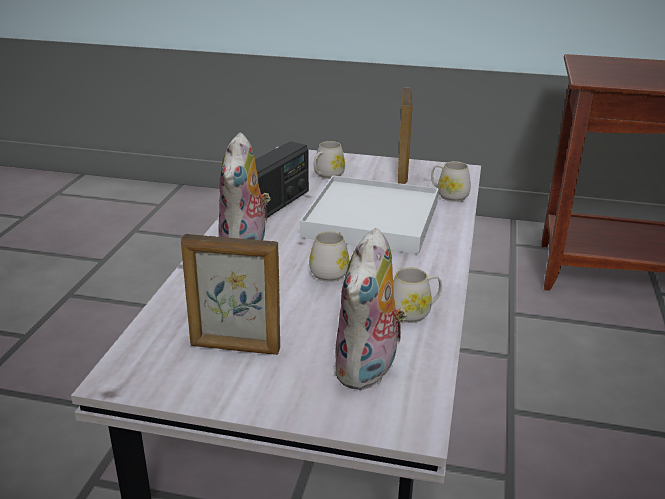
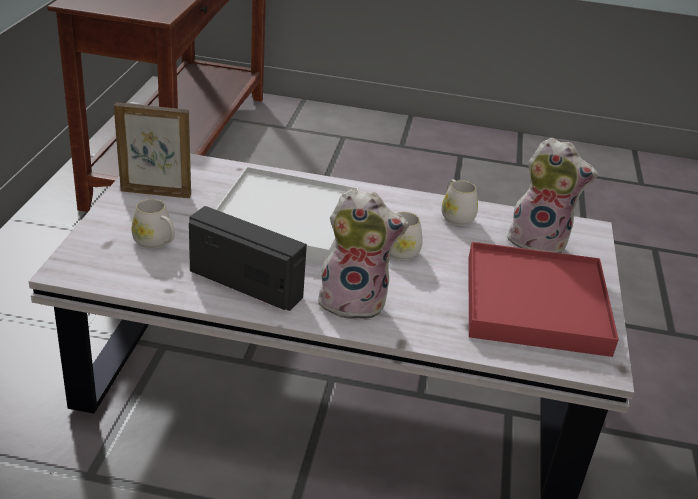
camera: 95 degrees left, 5 degrees up
(235, 348) = (535, 304): picture frame -> red tray
(448, 195) = (226, 173): white mug -> none

